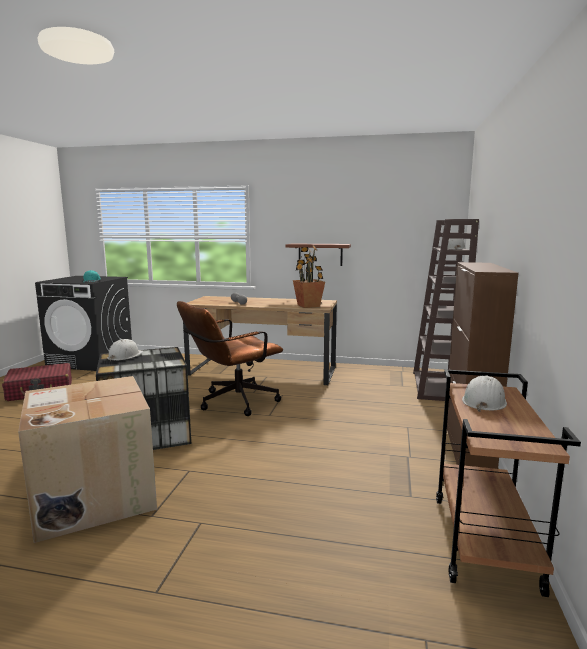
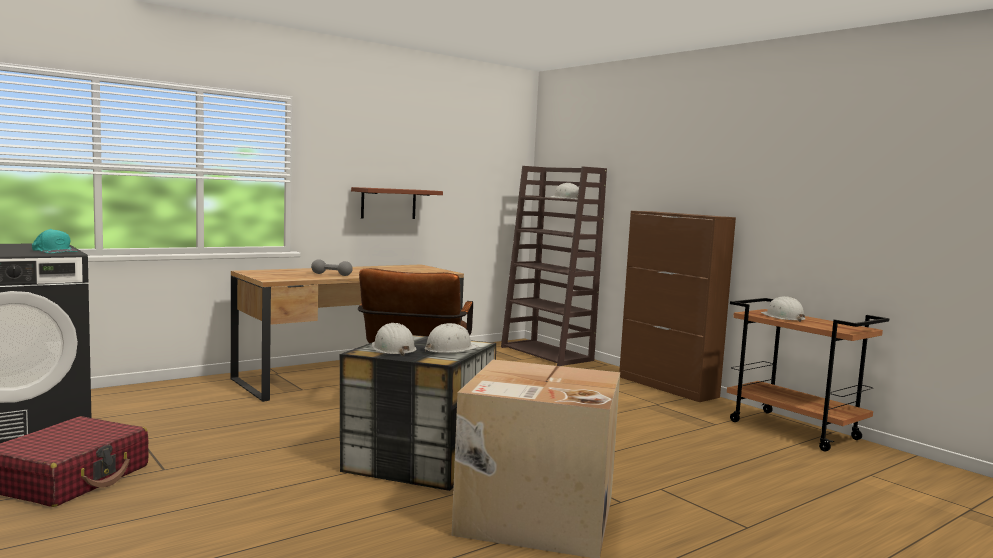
camera: 50 degrees left, 5 degrees down
(143, 363) = (450, 349): none -> white hard hat
(308, 306) = (425, 271): potted plant -> none

